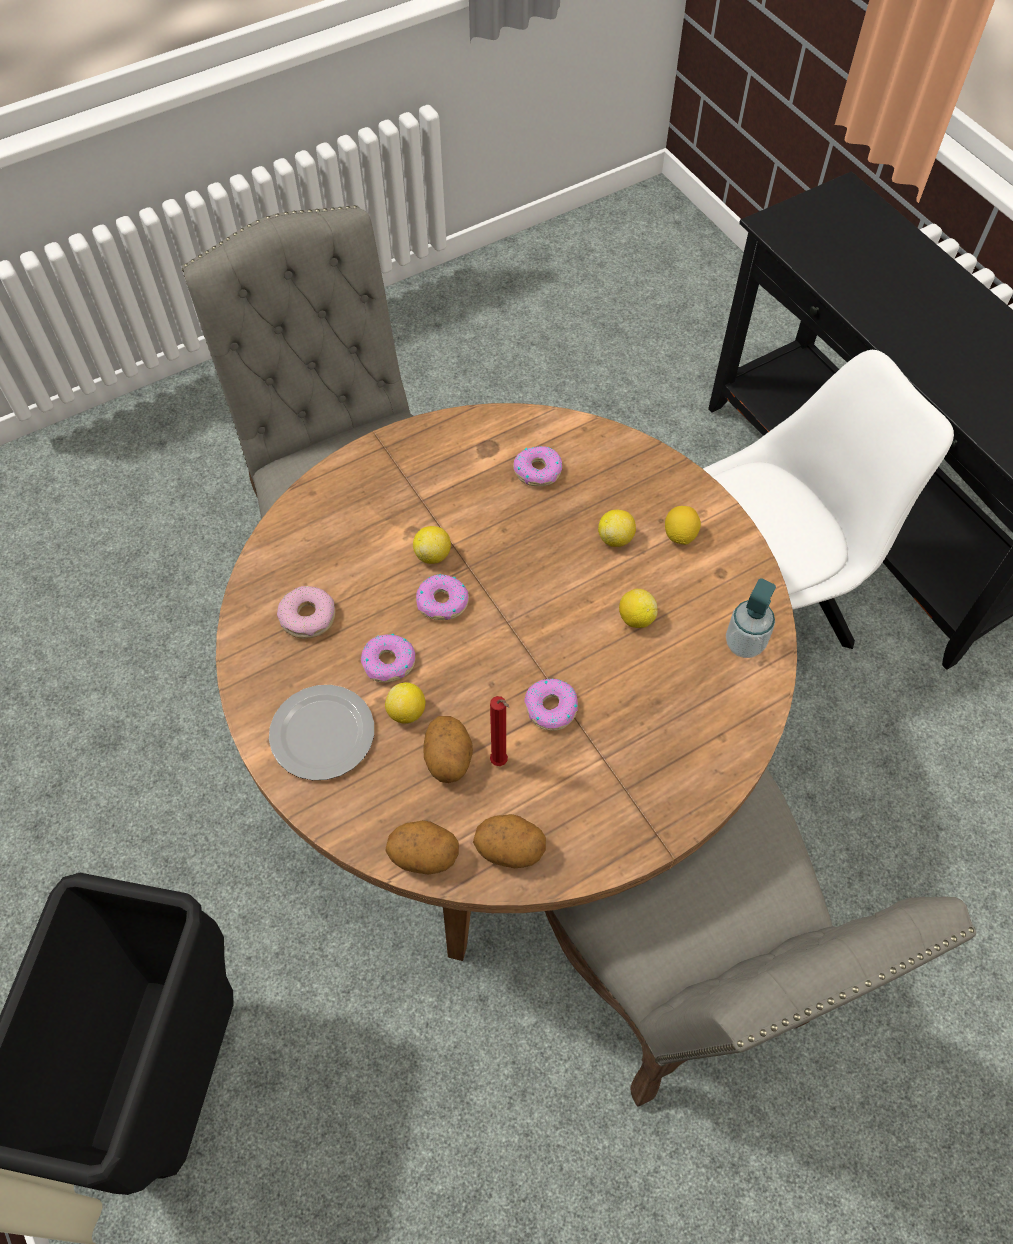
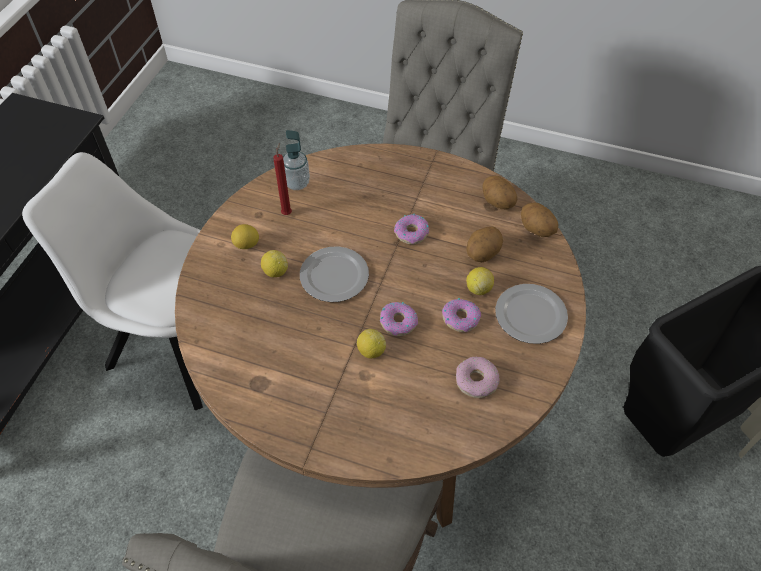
camera: 130 degrees left, 5 degrees down
(500, 763) = (462, 233): red candle -> red candle (287, 212)
(537, 471) = (255, 342): donut -> none
(558, 587) = (335, 276): none -> plate
(636, 618) = (323, 232): lemon -> none

